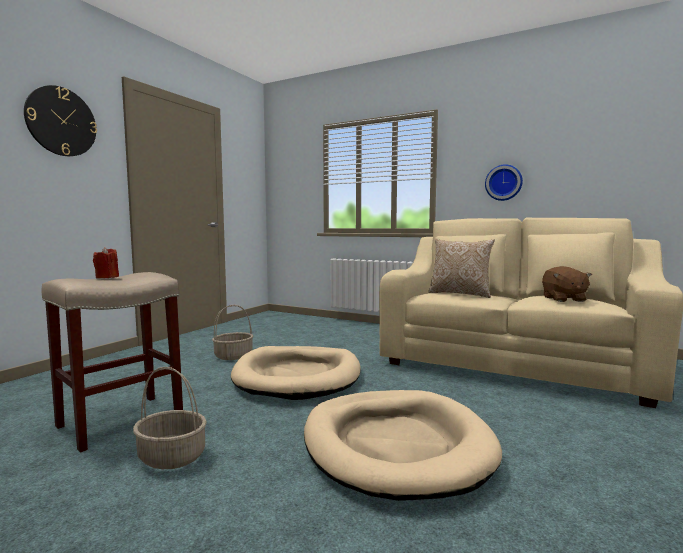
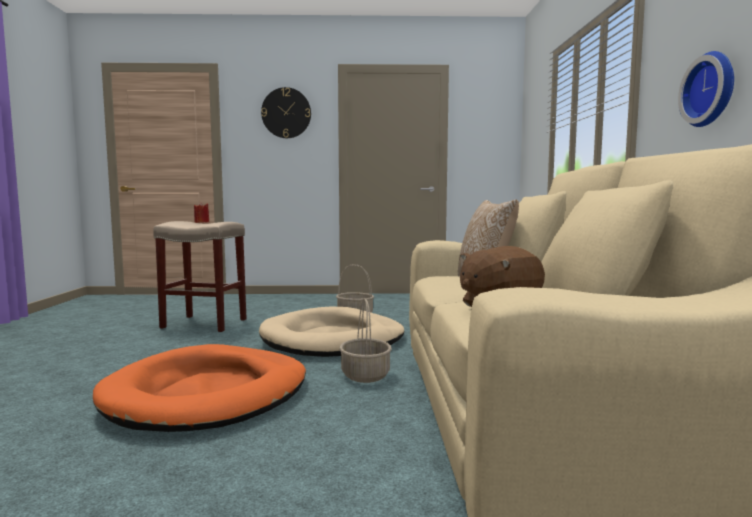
camera: 60 degrees right, 0 degrees up
(171, 457) = (161, 344): basket -> basket (365, 375)
(396, 445) = (209, 394): beige dog bed -> orange dog bed

